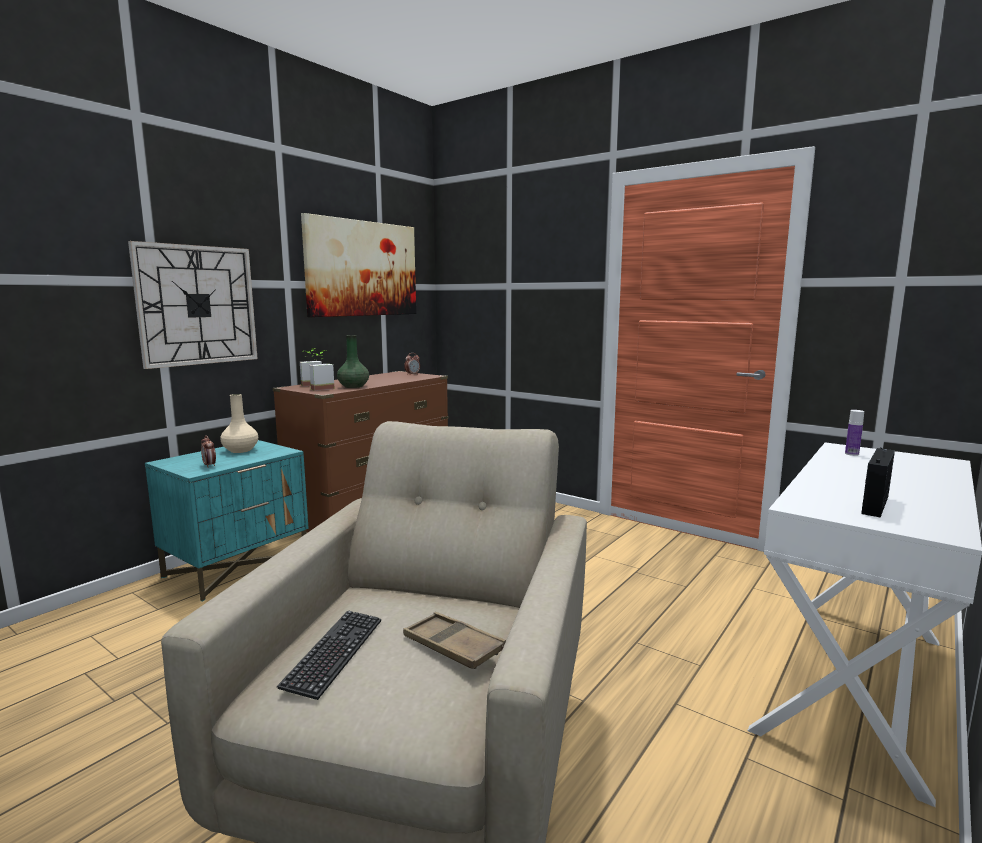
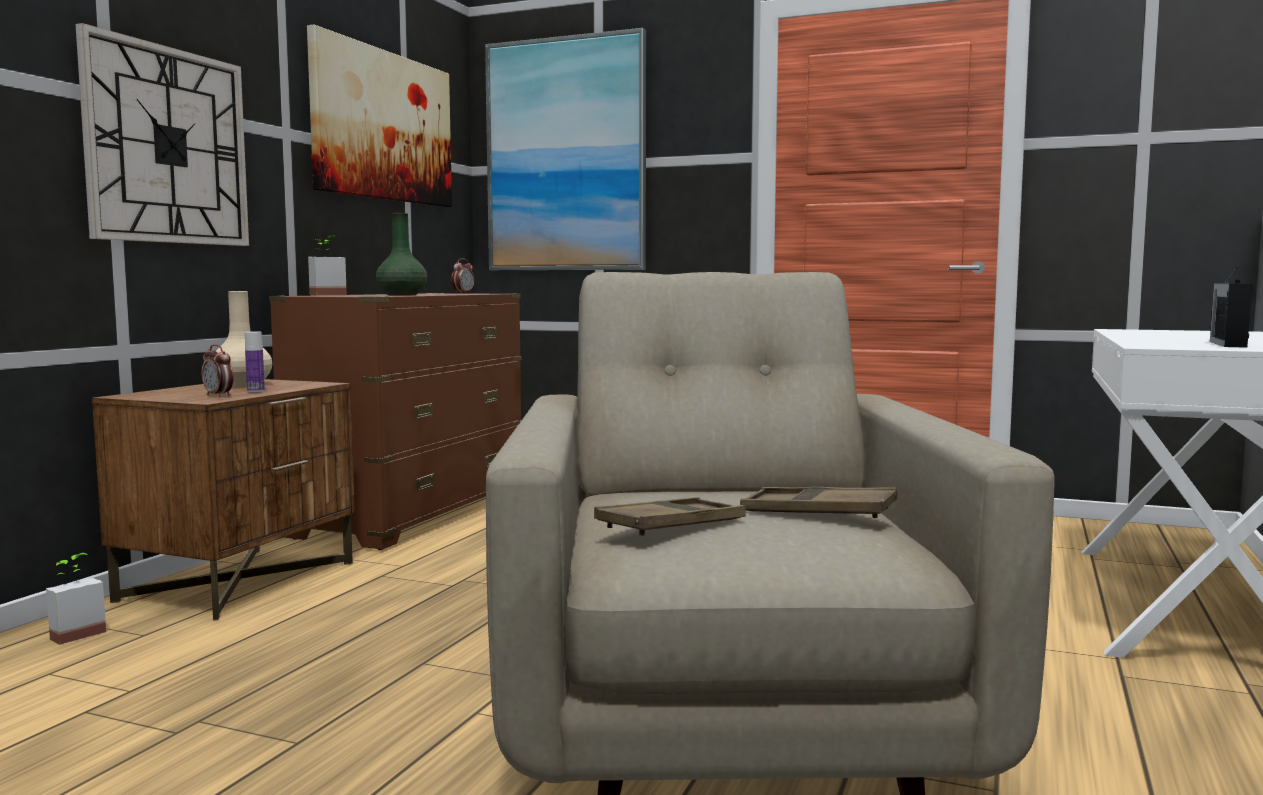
camera: 15 degrees left, 5 degrees down
(238, 567) = (240, 581): turquoise nightstand -> brown nightstand
(321, 388) = (353, 295): potted plant -> potted plant (74, 633)
(334, 654) = (671, 526): keyboard -> brown tray
(488, 279) = (566, 155): none -> picture
(851, 454) = (1139, 331): bottle -> bottle (255, 391)

